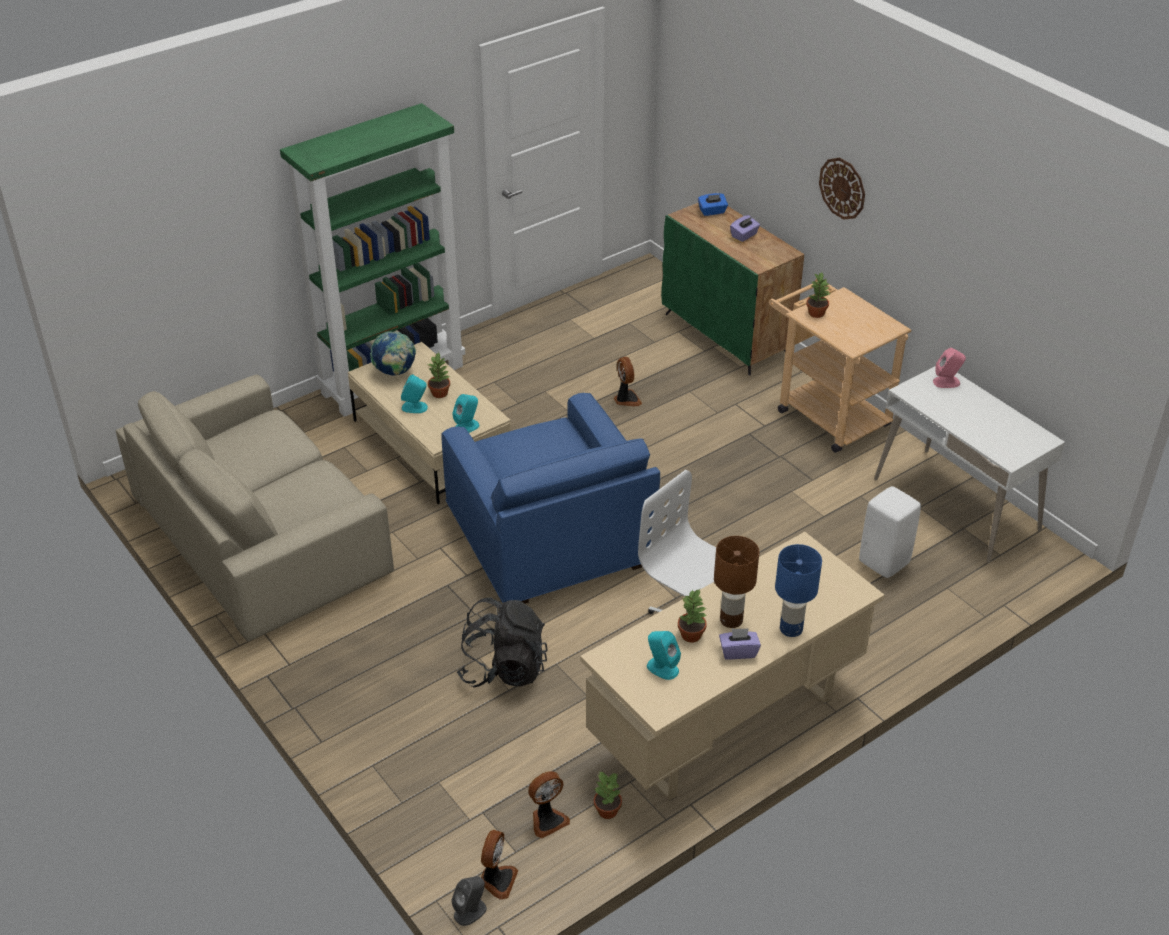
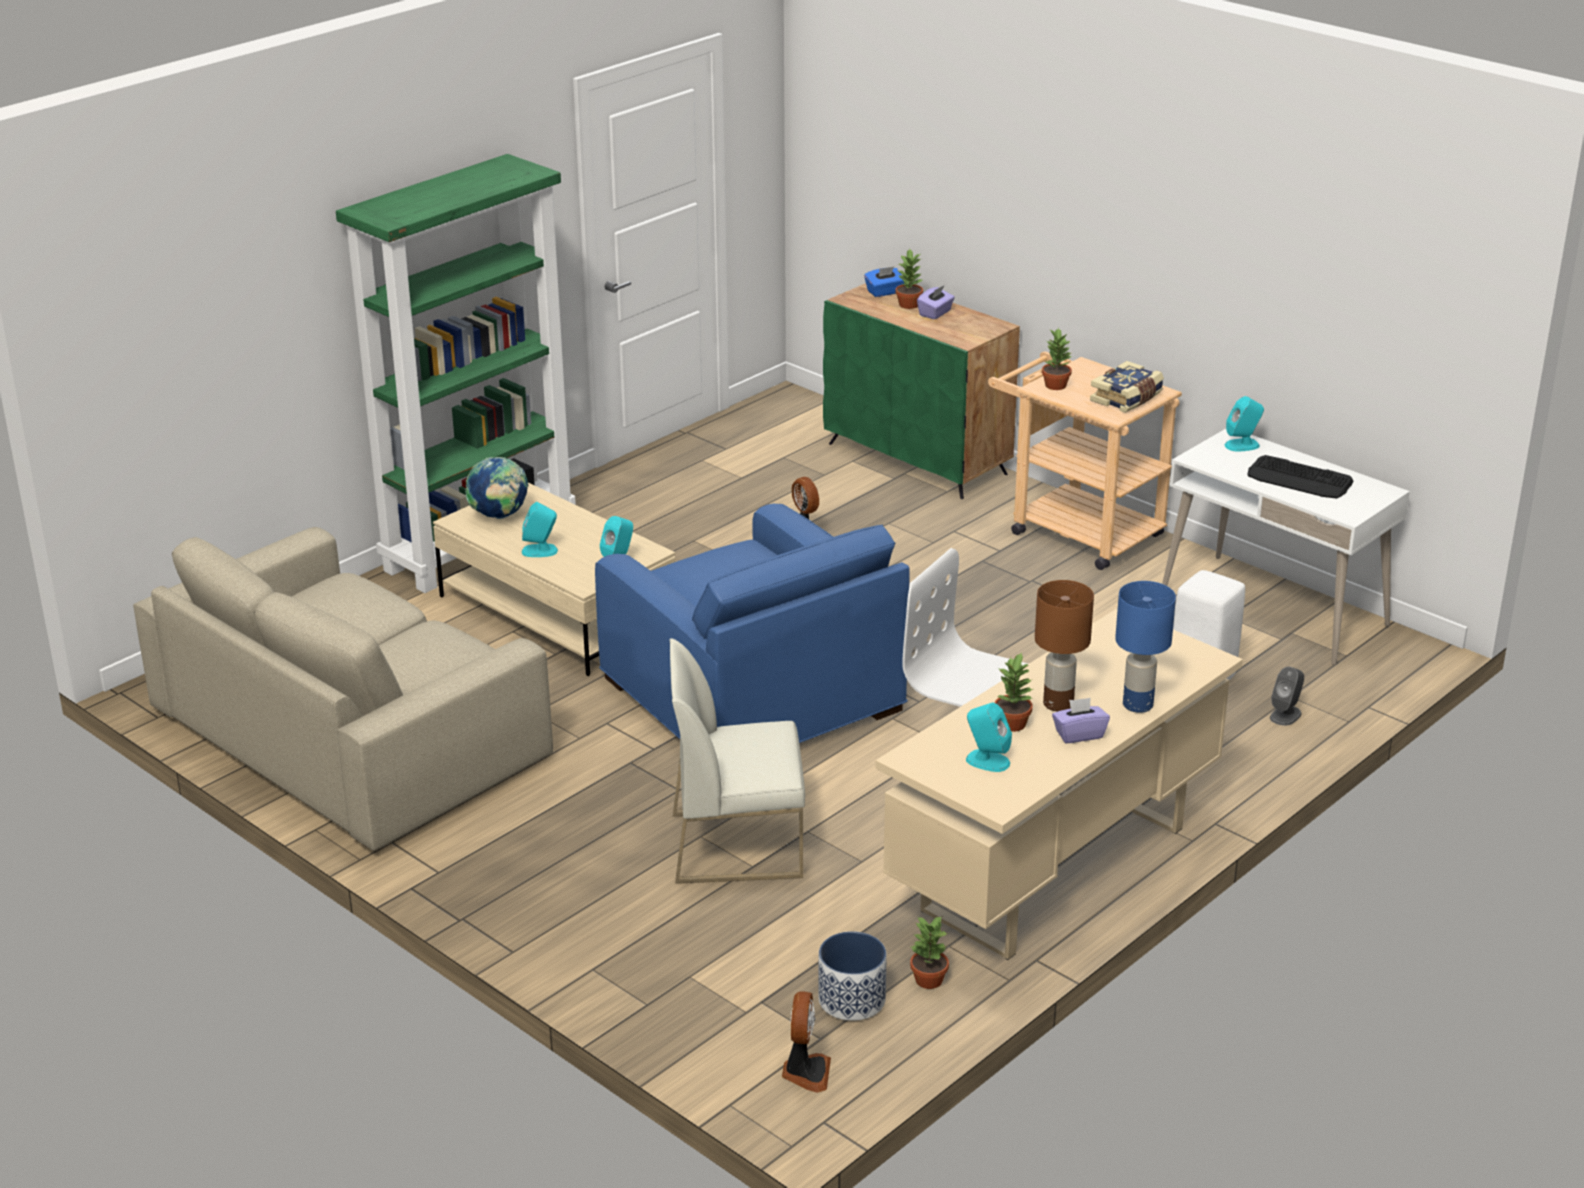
camera: 10 degrees left, 10 degrees down
(440, 393) = (569, 532): potted plant -> potted plant (909, 304)
(470, 911) = (780, 1110): grey speaker -> grey speaker (1285, 715)
(503, 668) = (738, 844): black backpack -> white chair
(547, 820) = (852, 999): fan -> planter
(842, 188) = (1068, 223): wall clock -> none
(867, 331) = (1127, 398): none -> book
(947, 382) = (1242, 445): pink speaker -> turquoise speaker
(981, 420) = (1299, 479): none -> keyboard

